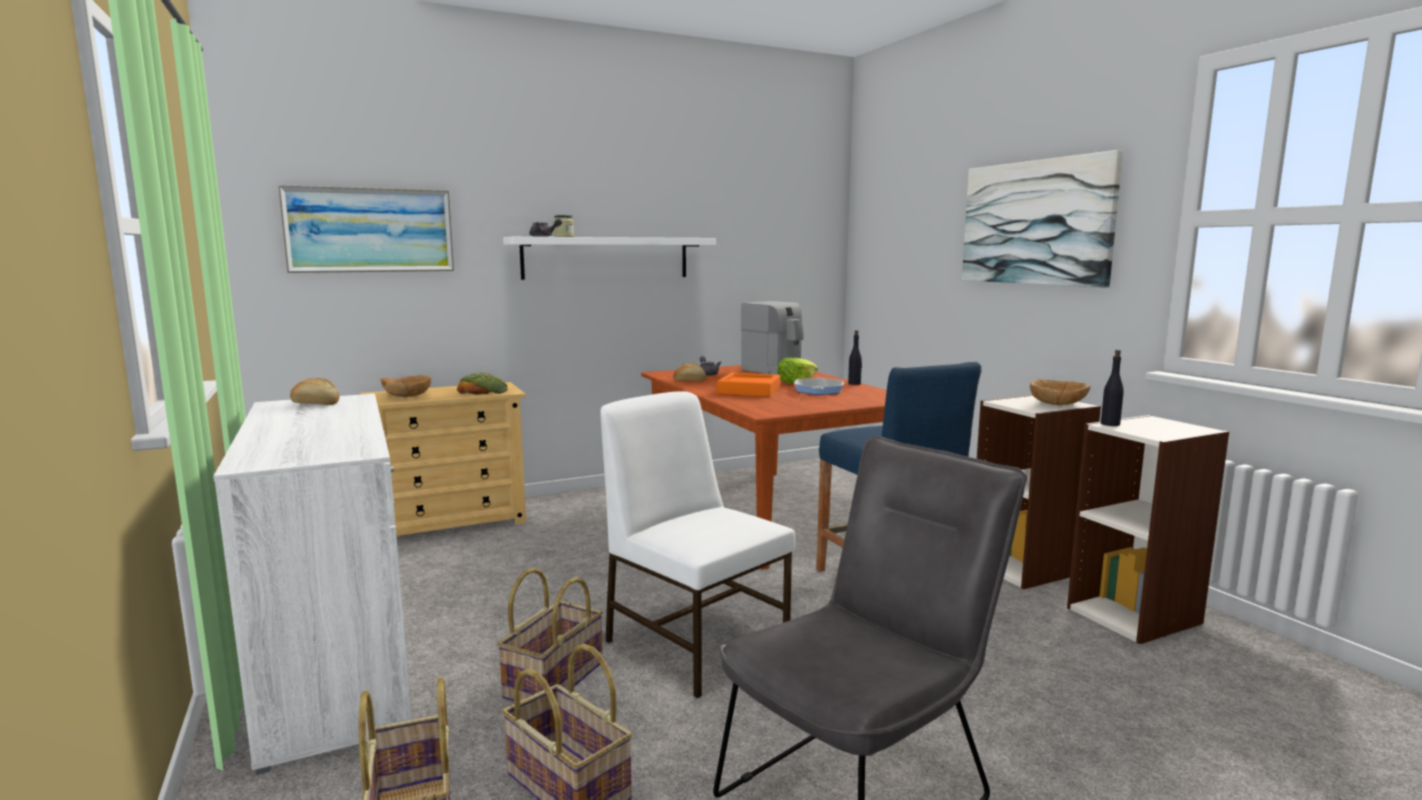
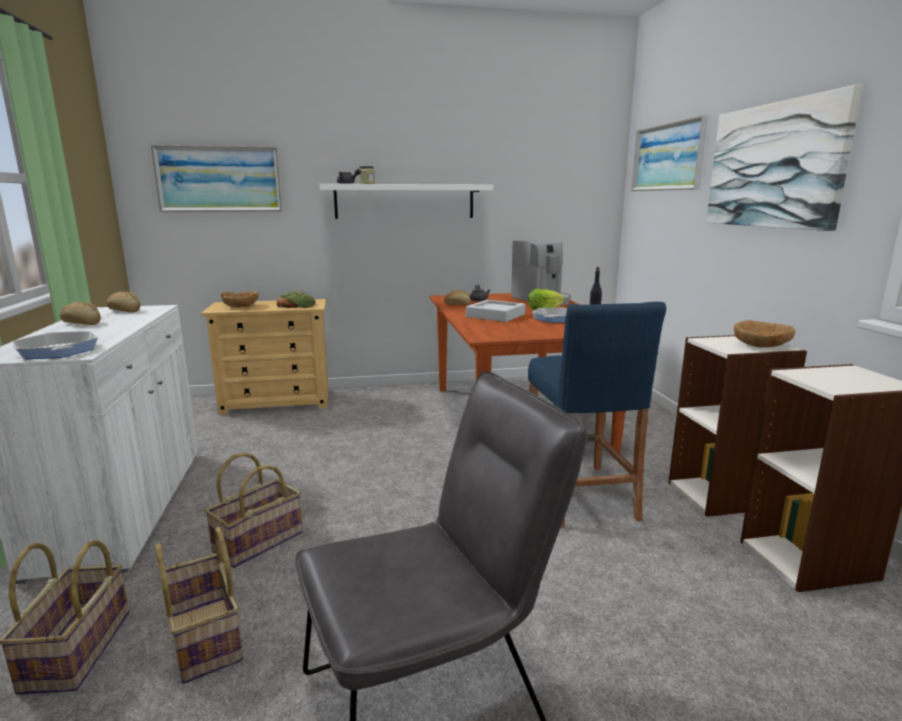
camera: 15 degrees right, 5 degrees up
(286, 420) = (82, 323): none -> bread
(324, 451) = (58, 351): none -> frying pan
(695, 643) = (384, 526): white chair -> none
(749, 390) = (495, 315): orange tray -> grey tray
(904, 210) = (667, 157): none -> picture
(1110, 424) = (796, 371): black bottle -> none

